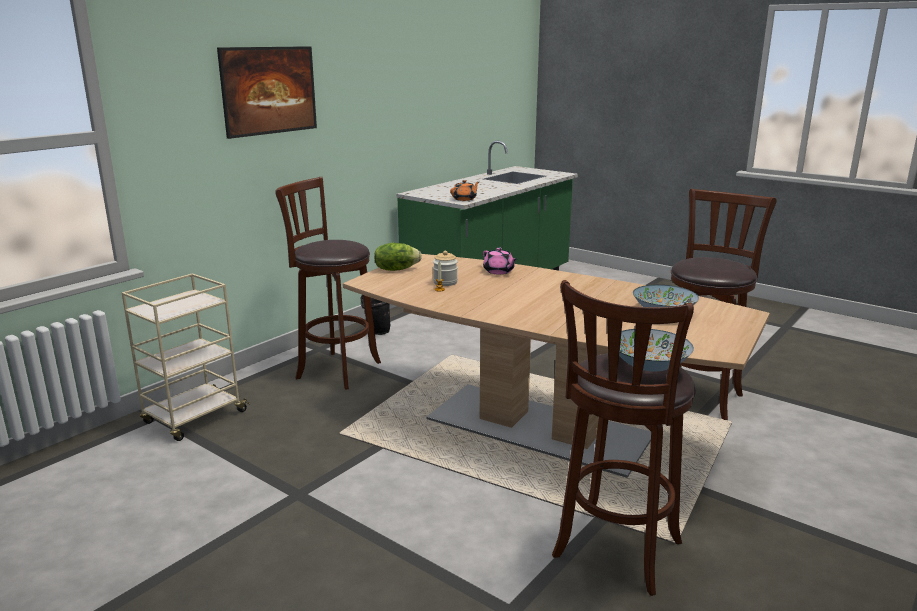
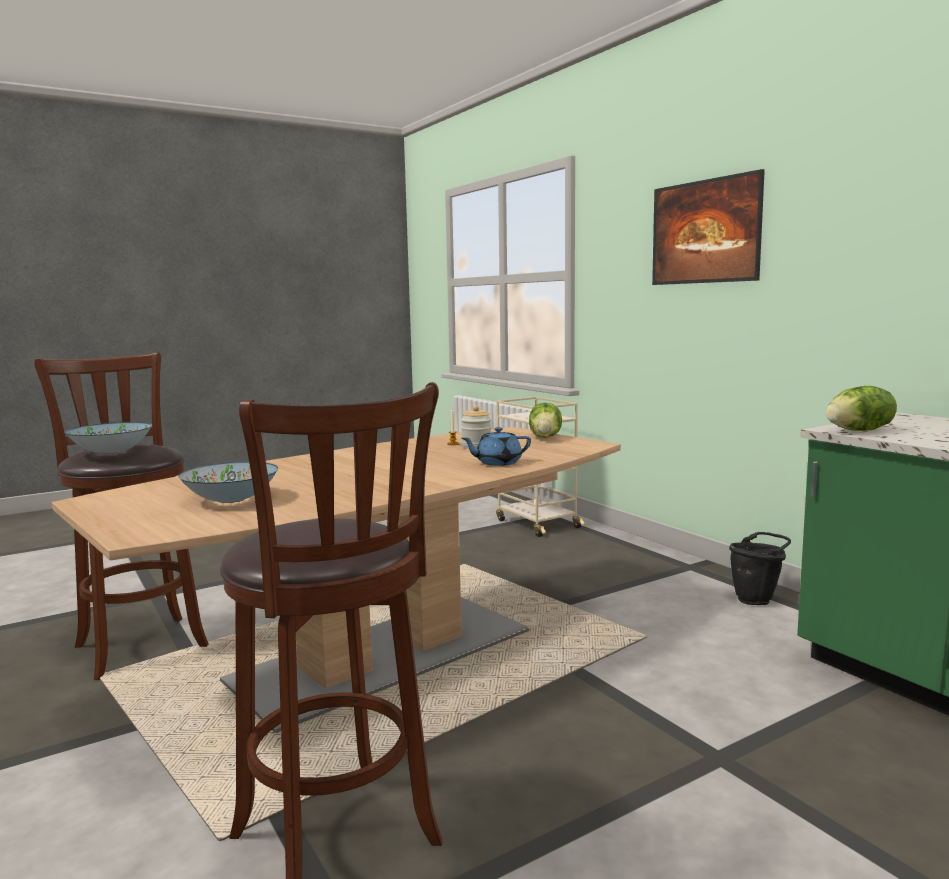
camera: 110 degrees right, 10 degrees down
(335, 369) = (621, 570): brown stool -> none
(464, 199) = (860, 431): orange teapot -> lettuce
(499, 271) = (497, 463): pink teapot -> blue teapot

